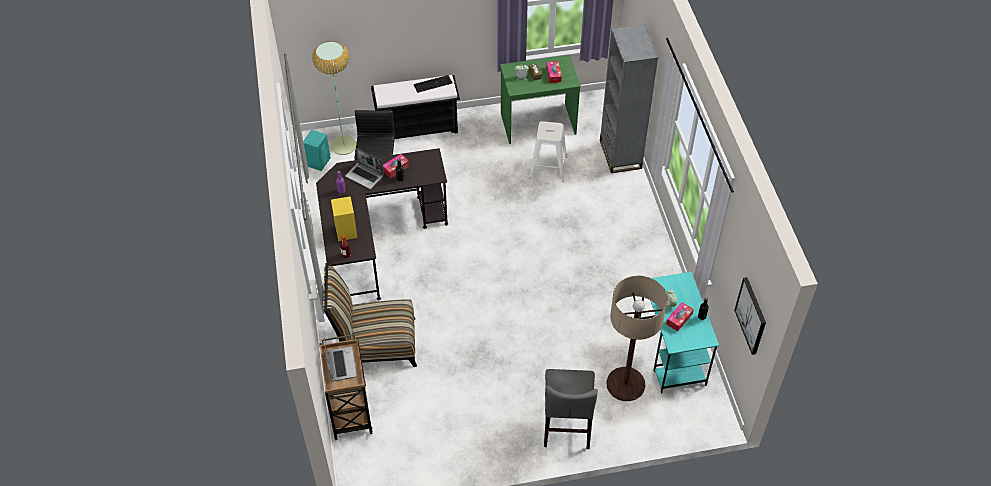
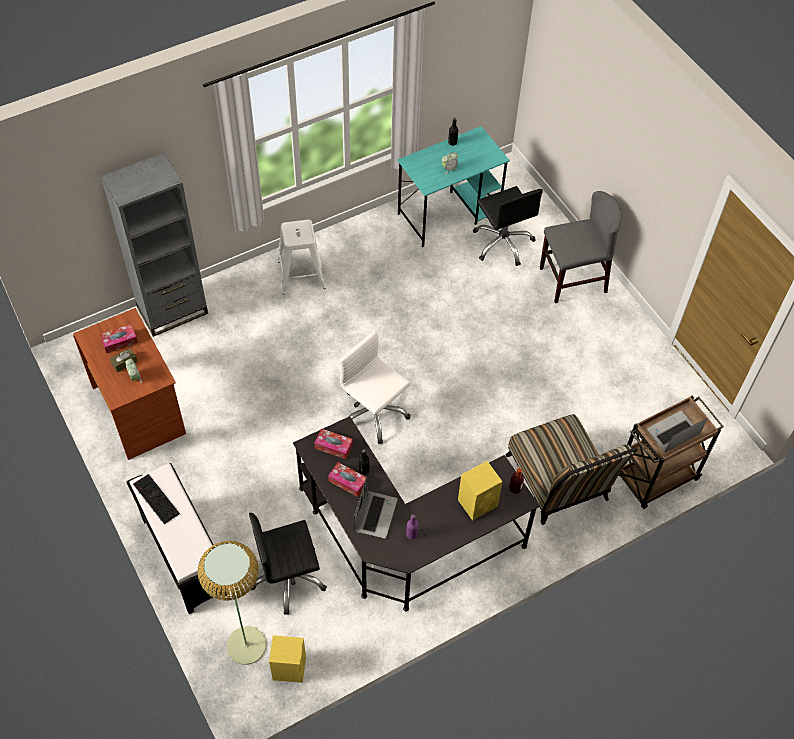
camera: 110 degrees left, 5 degrees up
(318, 161) = (288, 668): turquoise speaker -> yellow speaker
(484, 248) = (373, 413): none -> white office chair
(538, 124) = (140, 410): green desk -> brown desk
(547, 167) = (216, 380): white stool -> white stool (302, 275)
(625, 384) = (503, 243): floor lamp -> black office chair
(679, 319) = (464, 159): tissue box -> tissue box (333, 446)
(751, 315) = (490, 57): picture -> none

